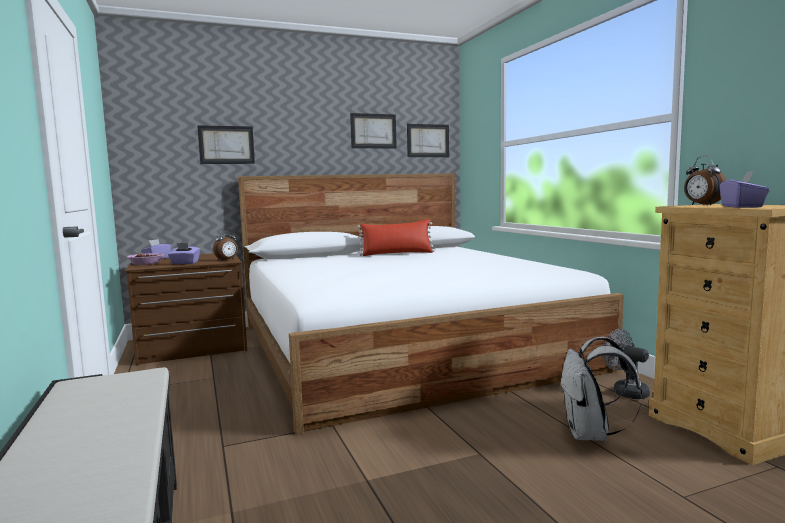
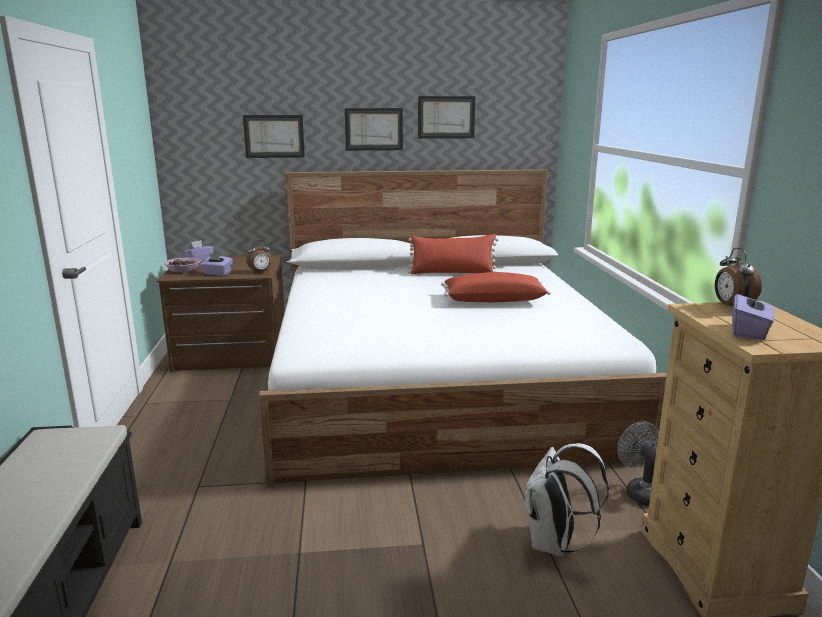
camera: 15 degrees right, 10 degrees up
(428, 140) = (516, 128): picture -> picture (374, 129)
(451, 262) = (493, 300): none -> red pillow

